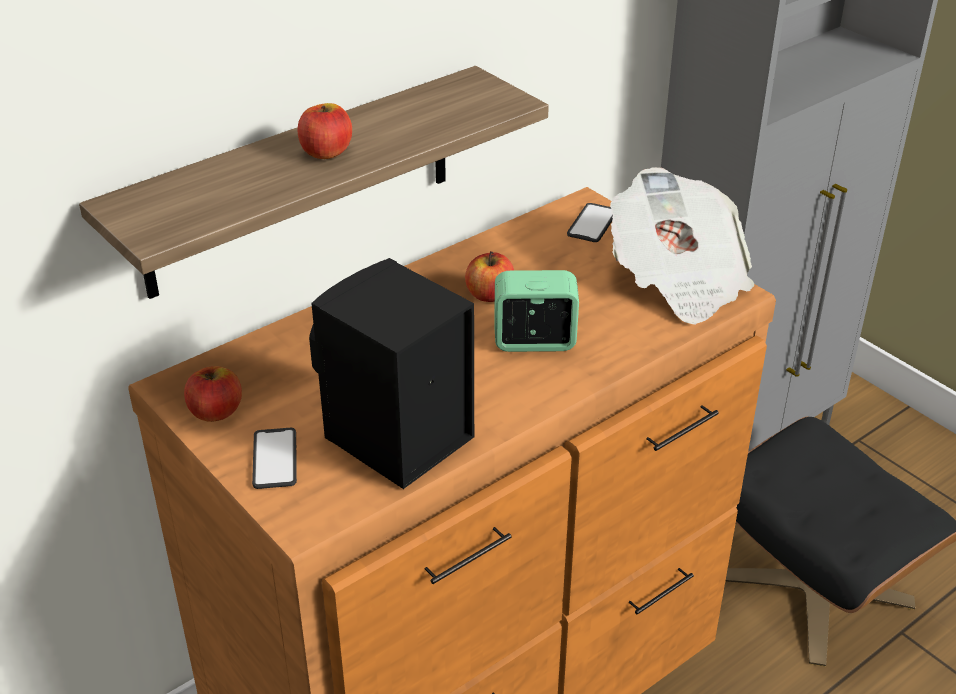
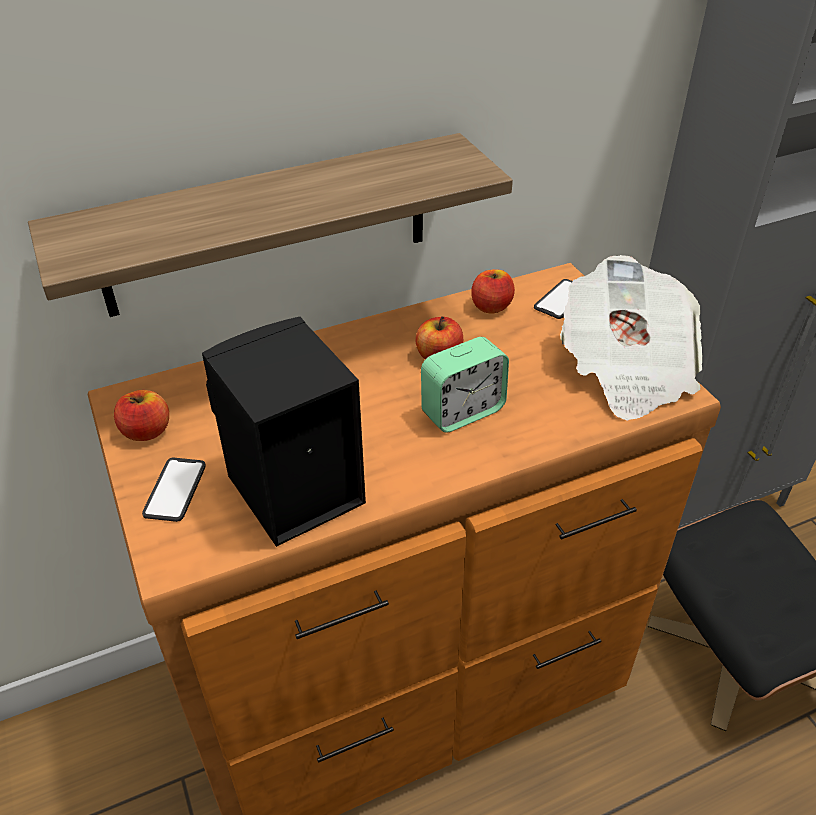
camera: 15 degrees right, 5 degrees up
(326, 152) = (274, 201): apple -> apple (491, 306)
(534, 342) = (462, 411): alarm clock -> alarm clock turned 135 degrees clockwise

